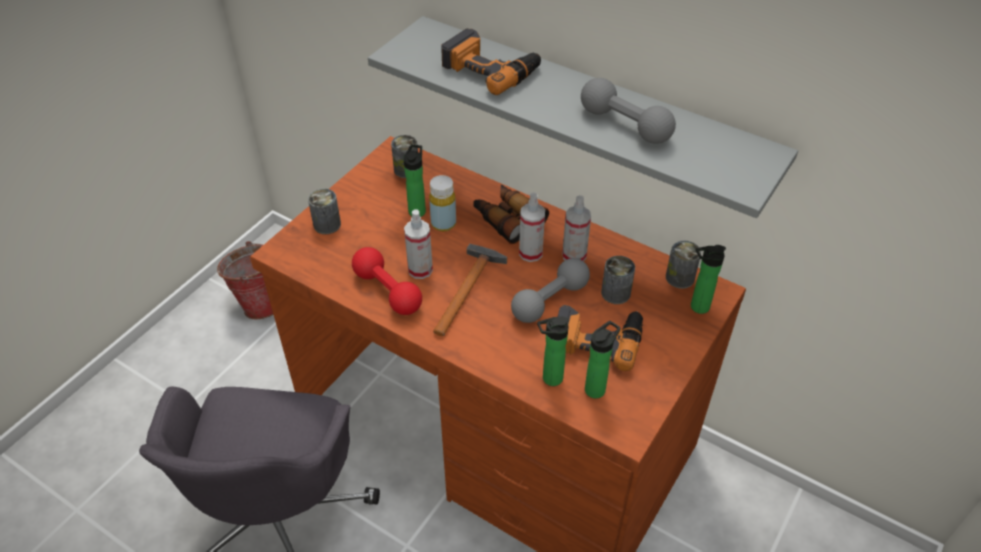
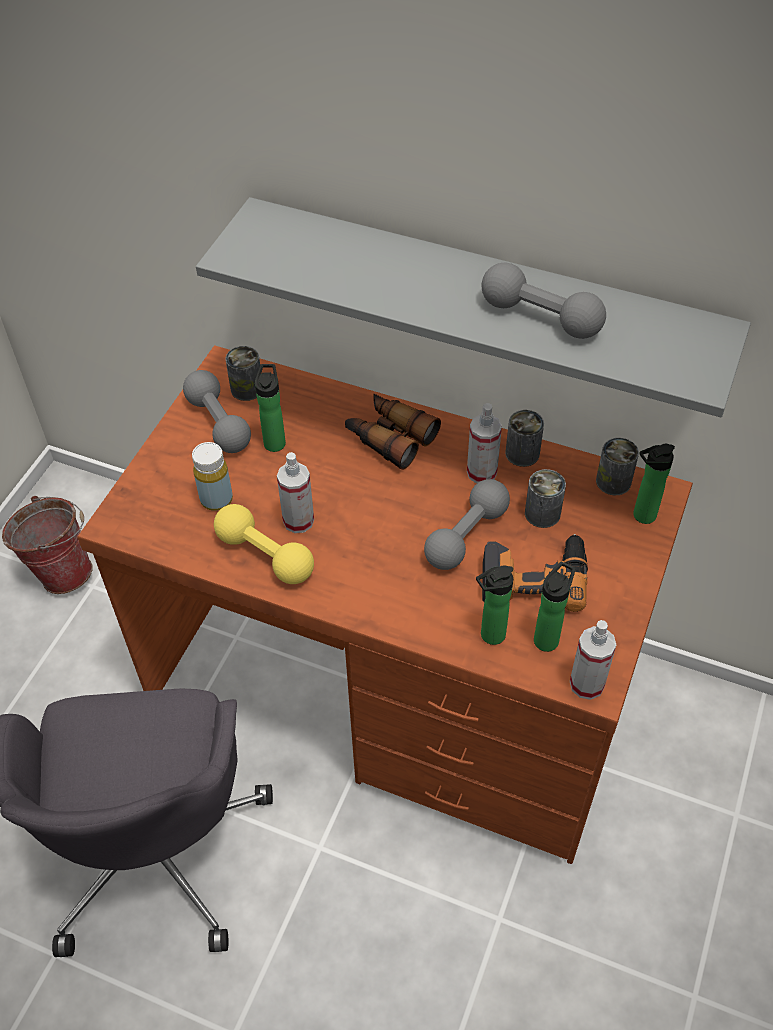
camera: 10 degrees left, 5 degrees up
(327, 224) = (165, 478): can -> can (522, 453)
(378, 191) = (218, 423): none -> grey dumbbell
(387, 291) = (265, 555): red dumbbell -> yellow dumbbell
(443, 223) = (312, 455): yellow bottle -> yellow bottle (216, 499)
(468, 289) = (363, 536): hammer -> none
(491, 68) = (357, 261): power drill -> none
(530, 253) = (428, 477): spray bottle -> spray bottle (586, 684)

